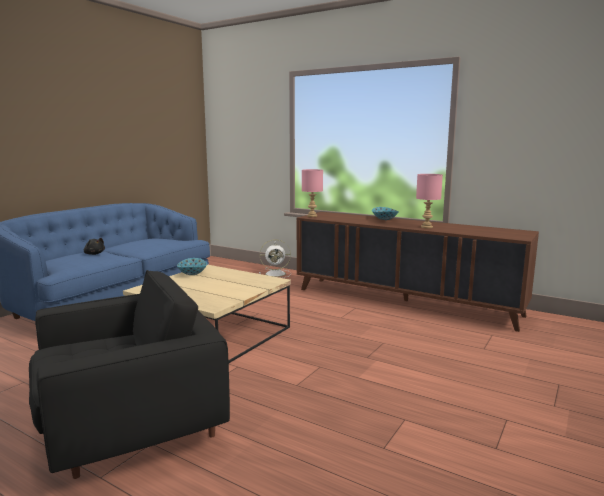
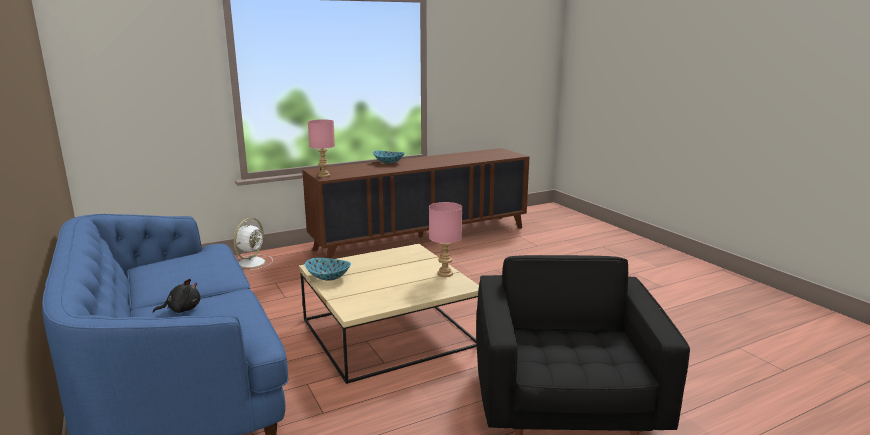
camera: 60 degrees left, 5 degrees up
(426, 227) = (445, 162): pink table lamp -> pink table lamp (444, 274)

